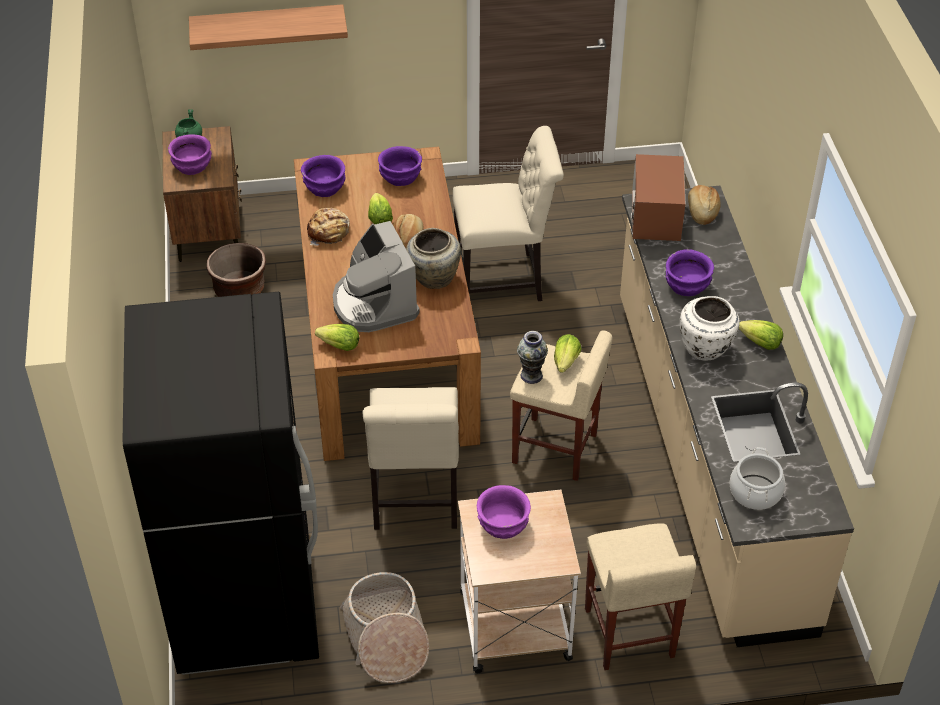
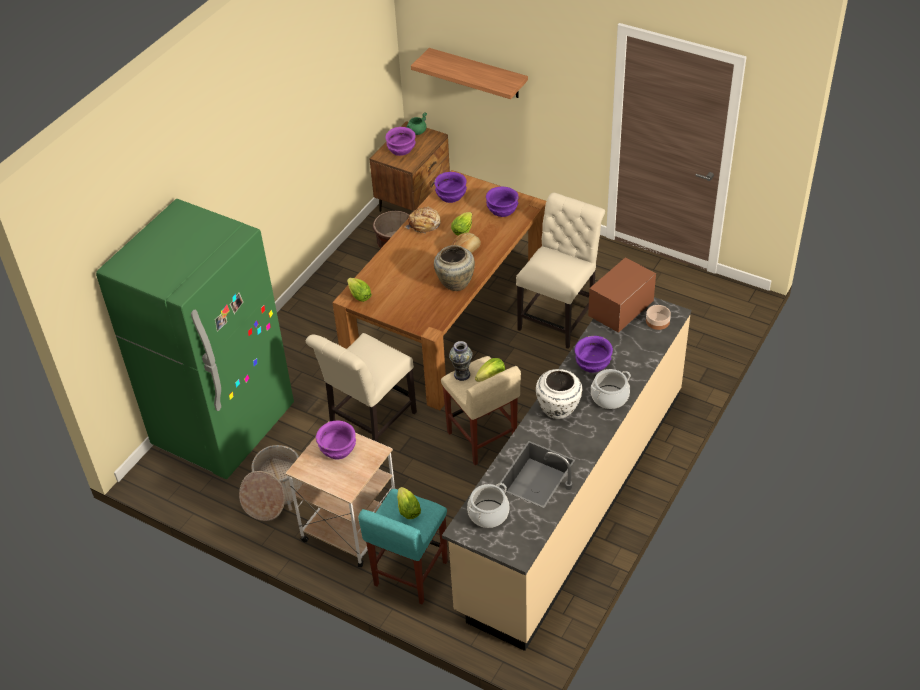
camera: 40 degrees right, 0 degrees up
(245, 602) = (224, 427): black fridge -> green fridge
(374, 304) = (405, 281): coffee machine -> none
(505, 280) = (559, 317): beige chair -> beige chair turned 90 degrees counterclockwise
(629, 634) = (410, 574): beige stool -> turquoise stool
(701, 211) = (657, 321): bread -> bowl
(739, 310) = (609, 397): none -> cooking pot
(760, 343) = (598, 425): lettuce -> lettuce (408, 510)

